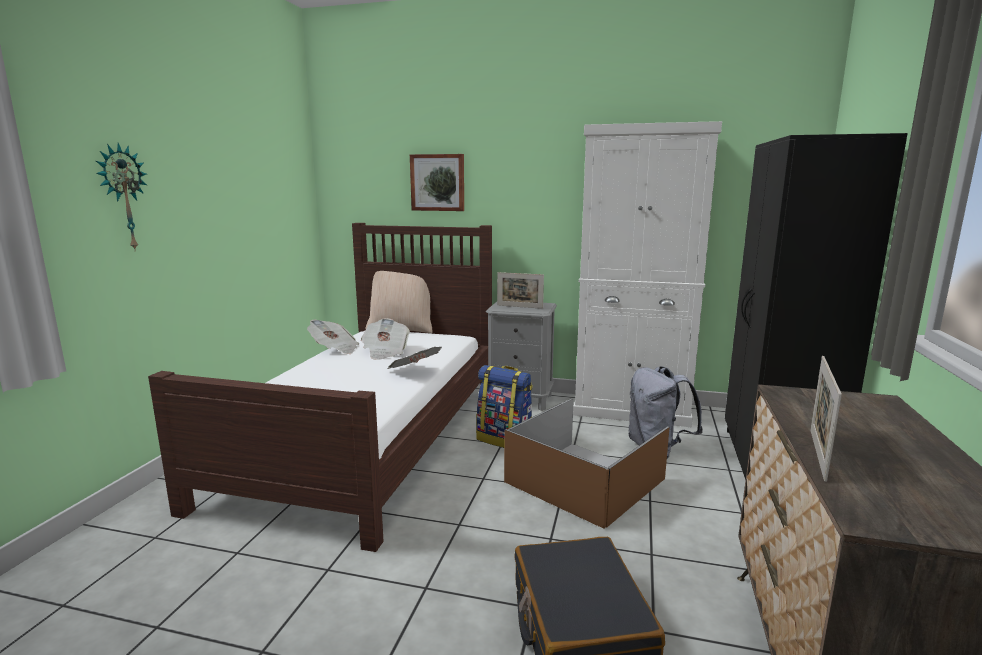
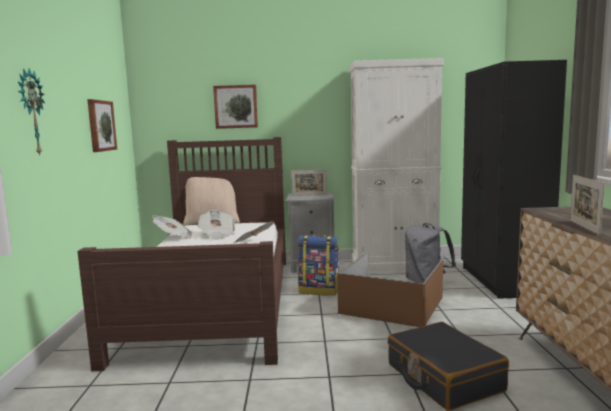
camera: 15 degrees left, 5 degrees down
(256, 206) = (100, 125): none -> picture

